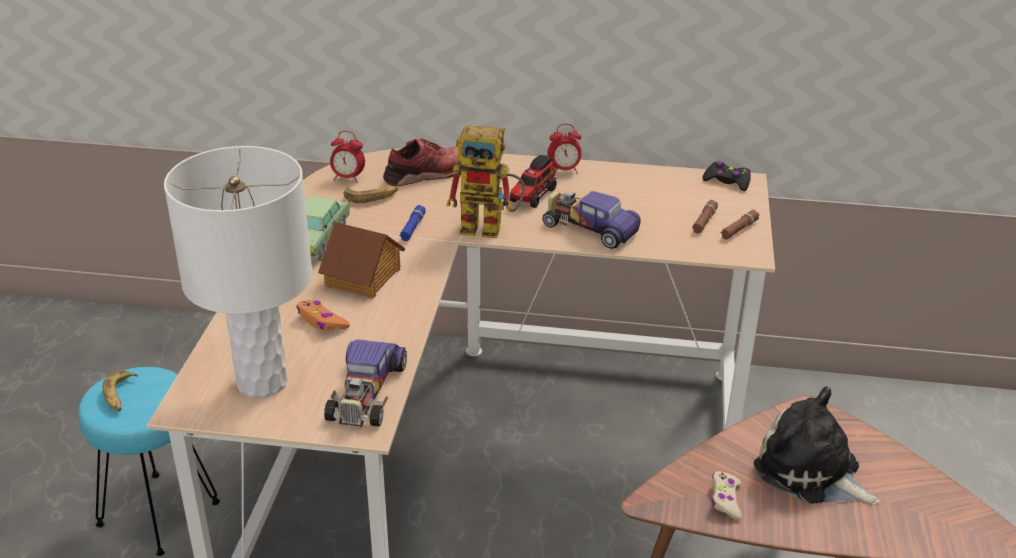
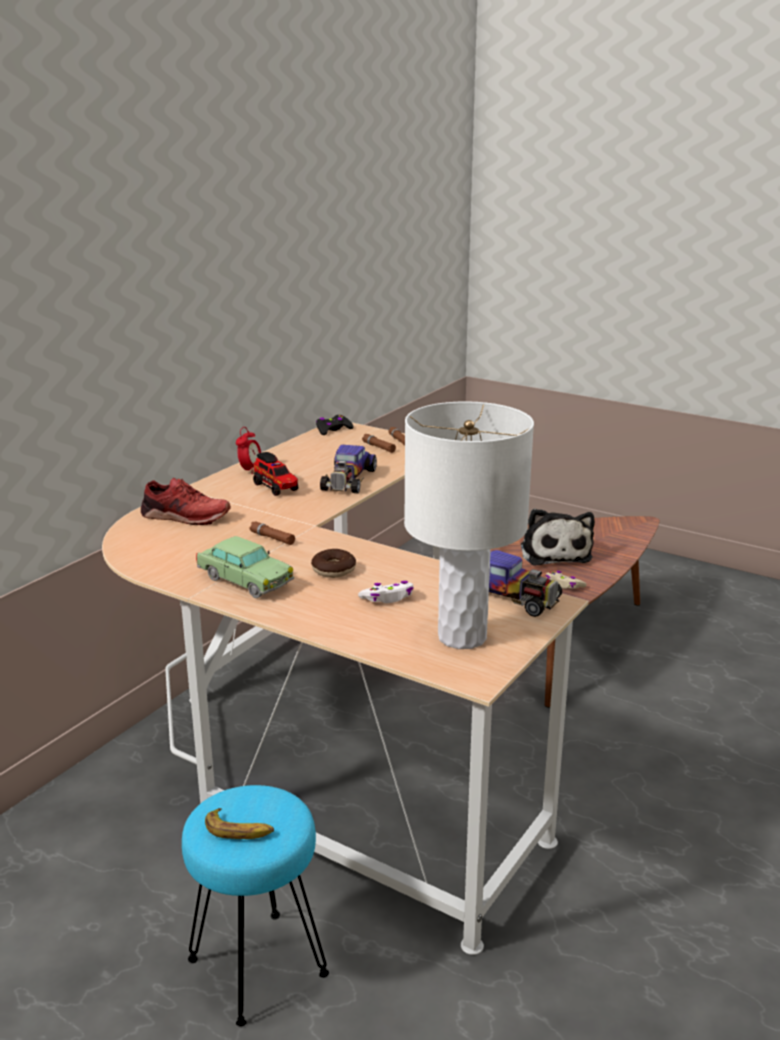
camera: 65 degrees left, 10 degrees down
(322, 321) = (388, 598): orange game controller -> white game controller
(348, 178) = (145, 549): alarm clock -> none
(364, 277) = (333, 570): toy house -> donut
(371, 197) = (195, 545): banana -> none
(413, 227) = (272, 538): blue flashlight -> brown flashlight
(428, 173) = (184, 516): red shoe -> red shoe turned 105 degrees clockwise
(491, 227) = (308, 510): toy robot -> none
(590, 228) = (348, 480): toy car -> toy car turned 45 degrees counterclockwise
(811, 472) = (554, 552): plush toy -> plush toy turned 75 degrees counterclockwise

